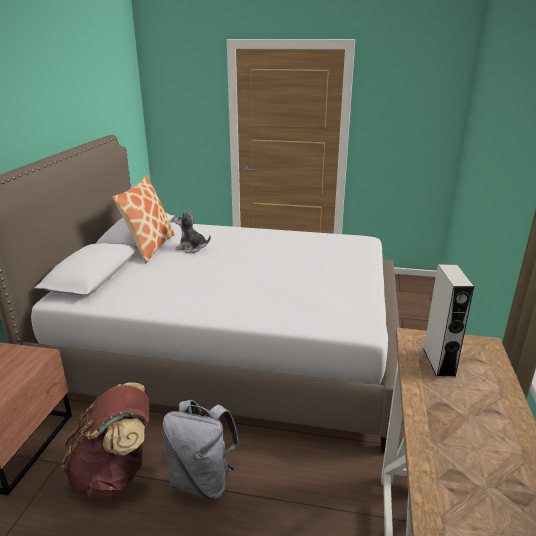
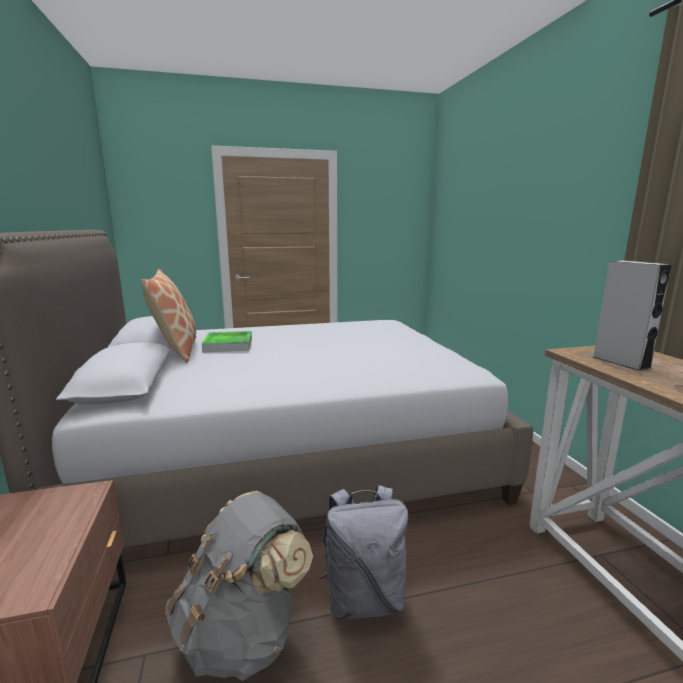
camera: 25 degrees left, 10 degrees down
(115, 472) = (242, 633): brown backpack -> grey backpack
(192, 248) = (228, 345): plush toy -> tray

